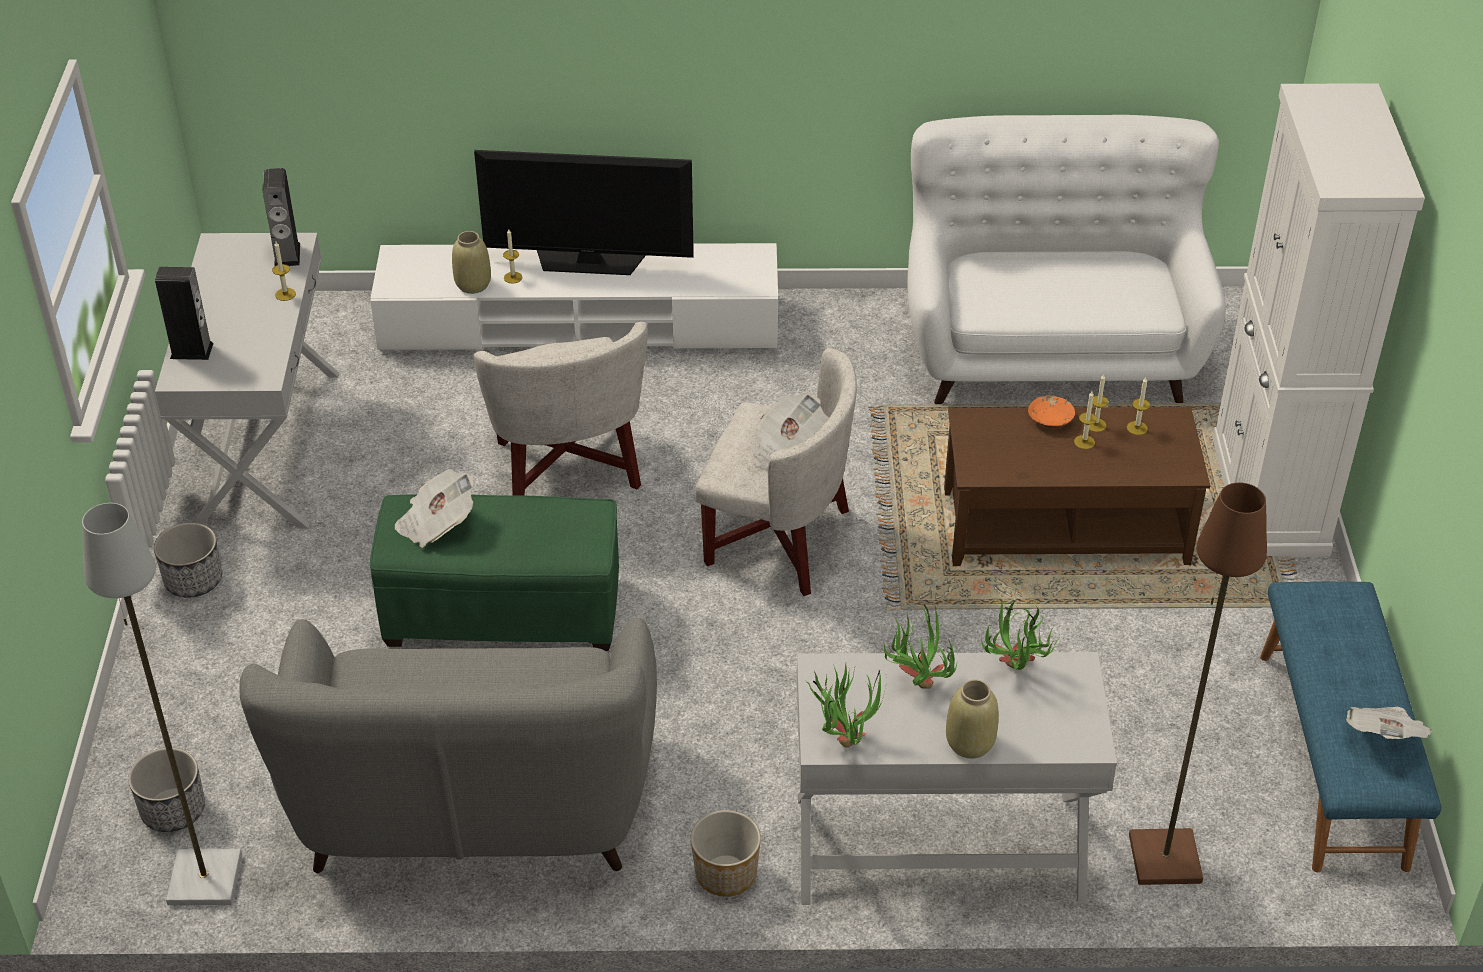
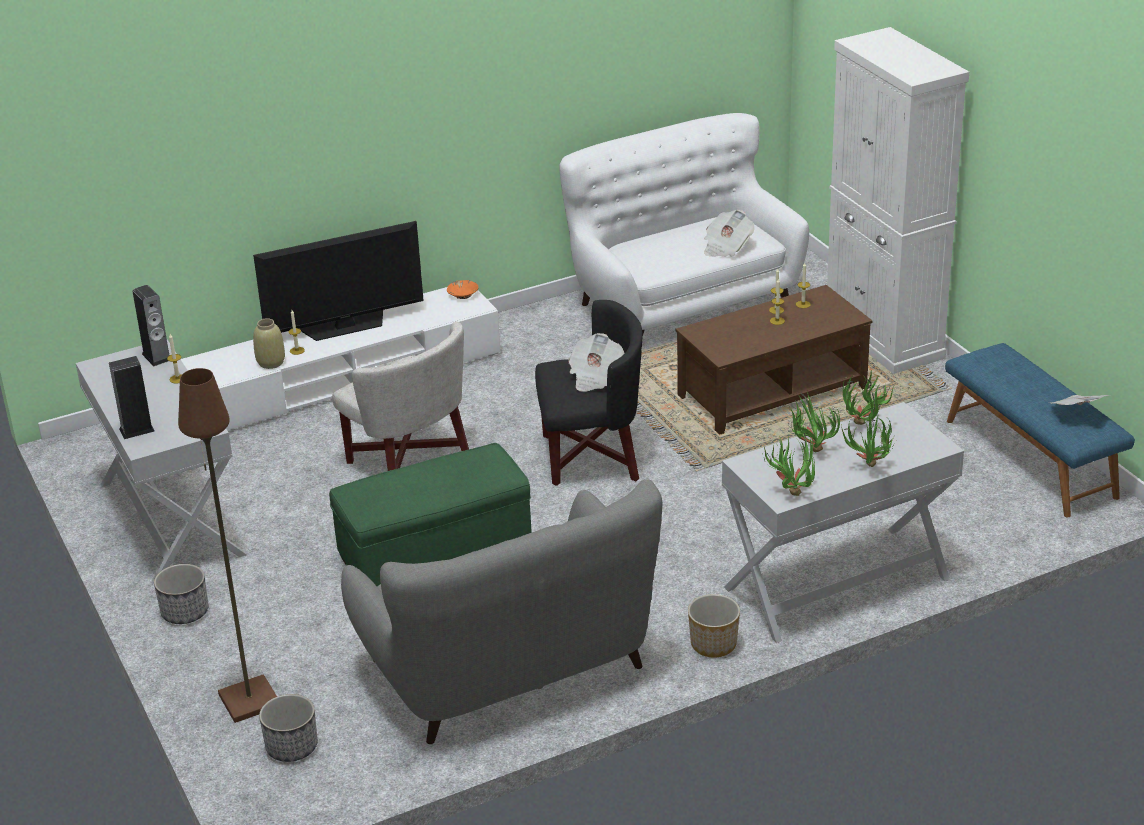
camera: 25 degrees left, 10 degrees down
(203, 880) = (352, 778): grey floor lamp -> none
(436, 524) = (384, 492): newspaper -> newspaper (726, 247)
(778, 539) = (592, 456): white armchair -> black armchair
(969, 743) = (869, 469): beige vase -> potted plant
(1051, 419) = (745, 315): orange bowl -> orange bowl (463, 294)
(1164, 860) = (977, 542): brown floor lamp -> brown floor lamp (249, 701)

